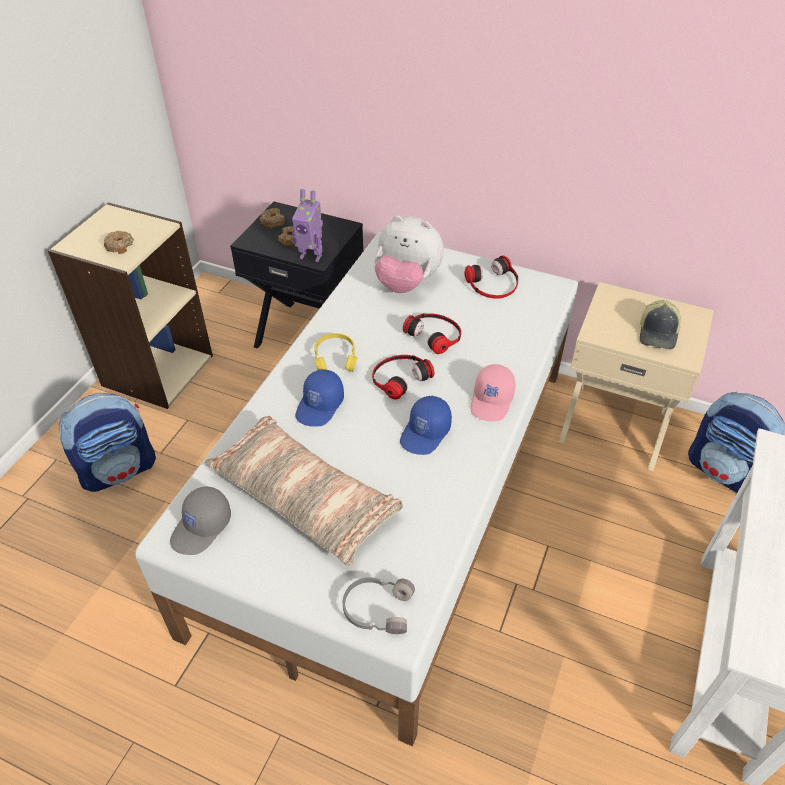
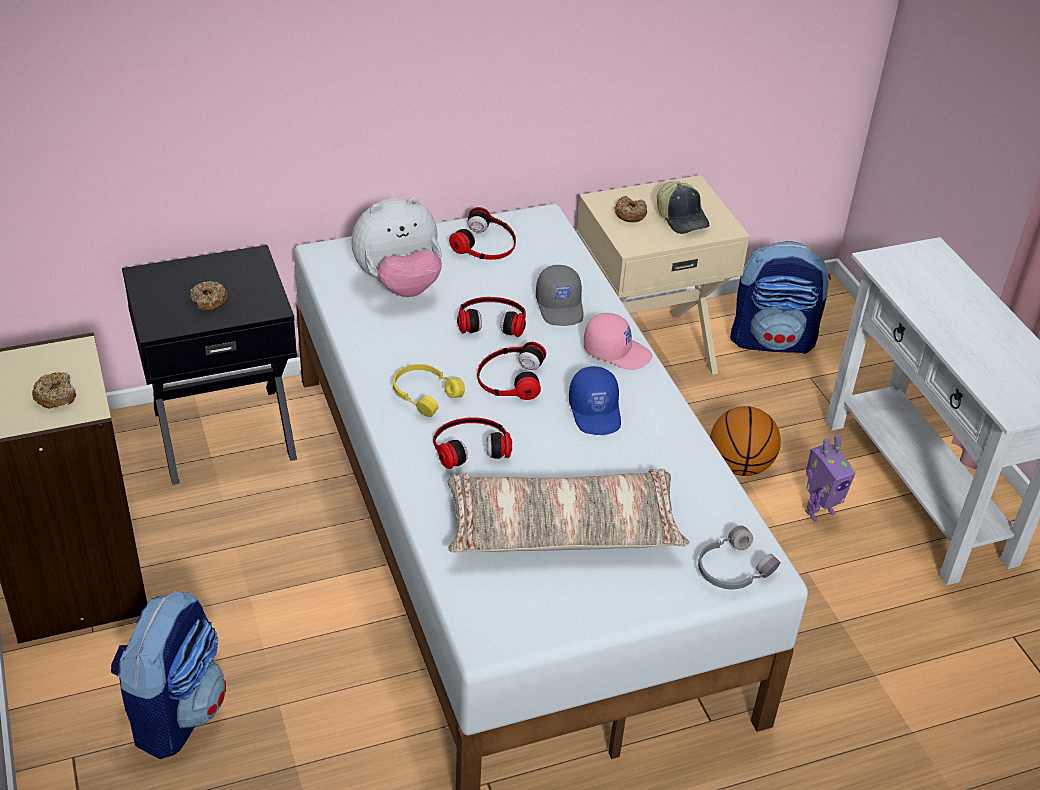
camera: 45 degrees left, 5 degrees down
(202, 528) = (505, 614): grey cap -> grey cap (561, 306)
(273, 222) = (156, 291): donut -> donut (630, 214)
(311, 256) = (257, 307): toy robot -> toy robot (818, 511)
(320, 406) = (470, 445): blue cap -> headphones
(492, 401) = (617, 351): pink cap -> pink cap turned 45 degrees counterclockwise
(597, 545) = (740, 465): none -> basketball

